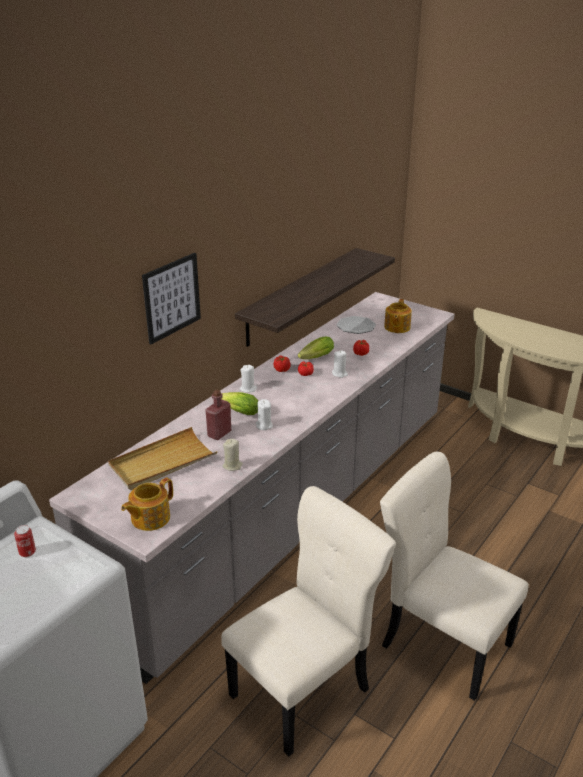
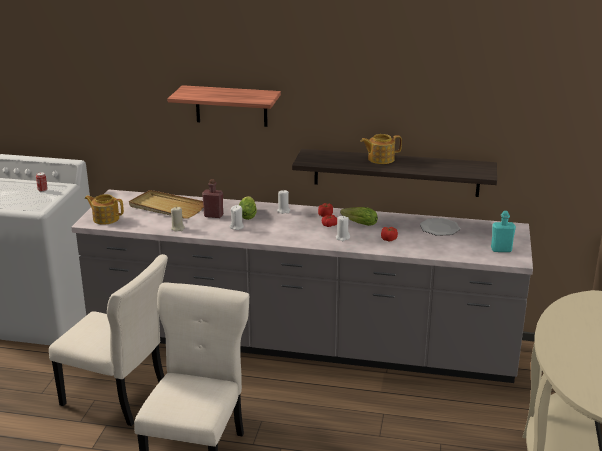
camera: 65 degrees right, 5 degrees down
(171, 297) = (231, 106): picture -> shelf
(396, 327) = (460, 246): teapot -> teapot (380, 159)
(415, 314) = (501, 249): none -> turquoise bottle

